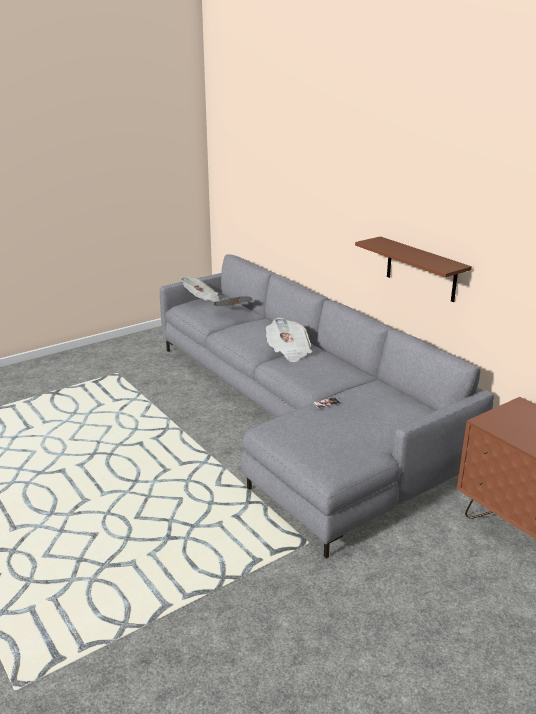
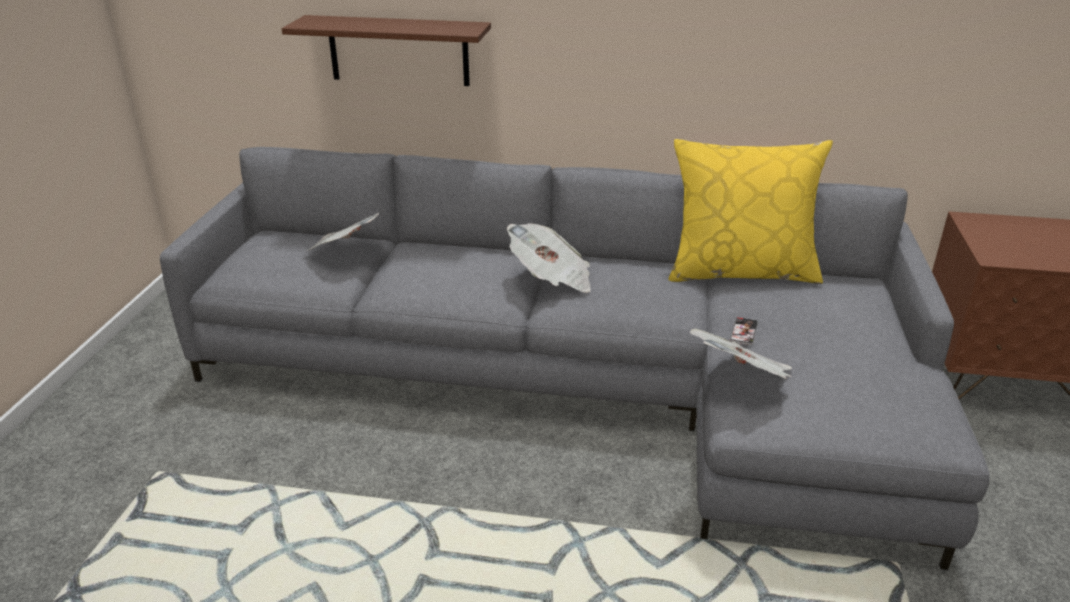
camera: 45 degrees left, 5 degrees up
(202, 300) = (252, 252): newspaper -> newspaper (742, 377)
(382, 385) = (740, 271): none -> yellow pillow
(421, 269) = (745, 68): brown shelf -> brown shelf (398, 50)

